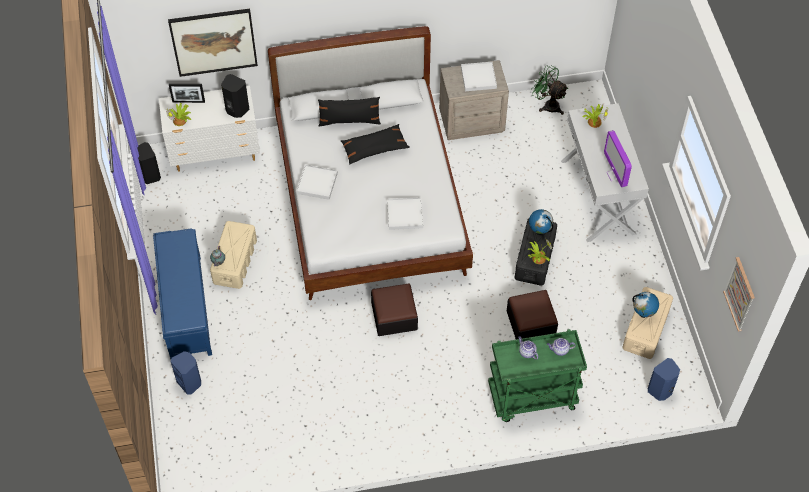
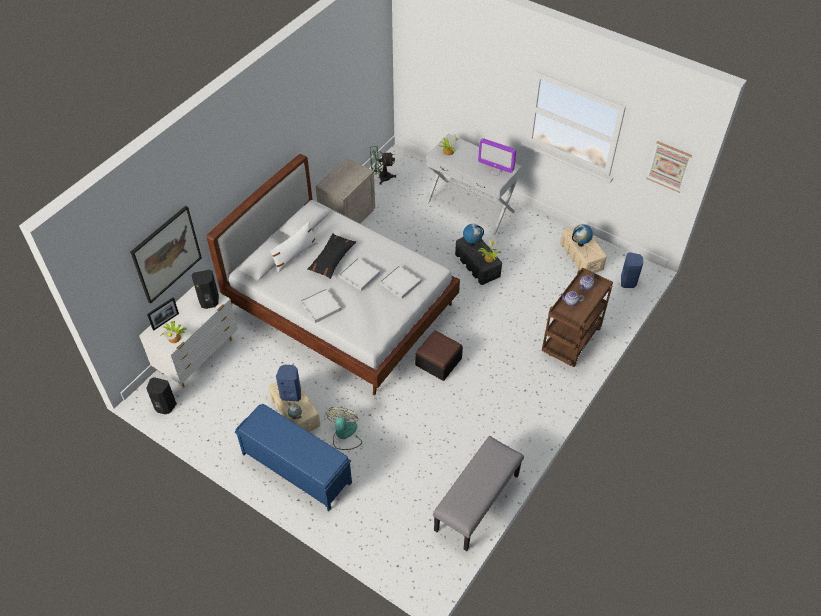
camera: 45 degrees left, 5 degrees down
(190, 383) = (358, 513): blue speaker -> blue speaker (291, 394)
(250, 312) = (345, 435): none -> fan
(284, 458) = (477, 503): none -> grey bench
(349, 121) = (295, 255): black pillow -> white pillow
(478, 78) = (346, 176): white tray -> white tray (359, 275)
(531, 323) = (519, 302): ottoman -> none
(531, 398) = (571, 342): green cart -> brown cart

